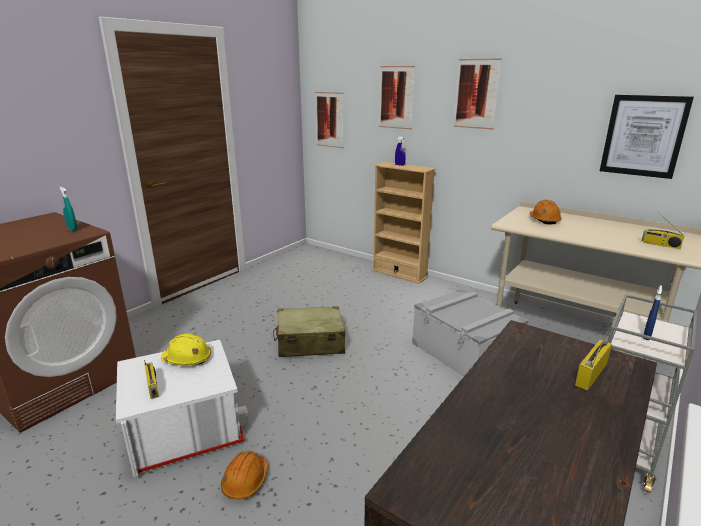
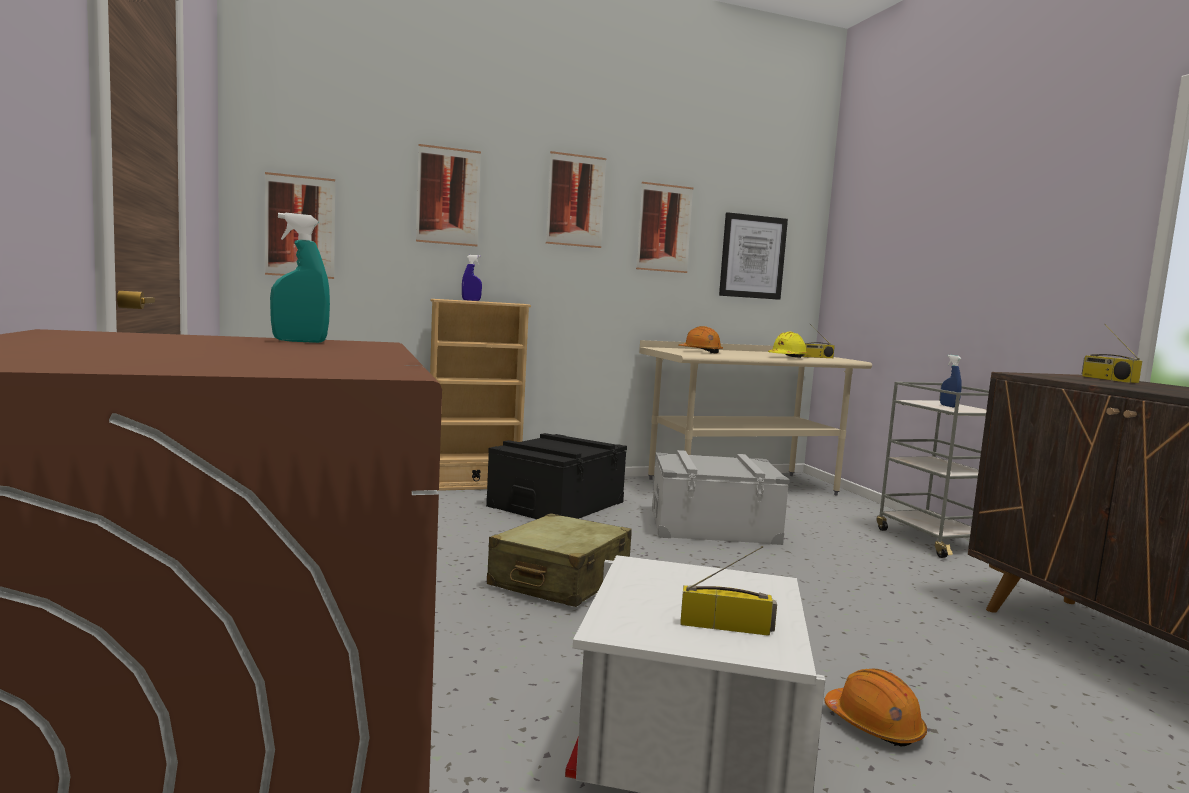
camera: 55 degrees left, 15 degrees down
(187, 359) = (656, 586): yellow hard hat -> yellow hard hat (787, 357)
(412, 300) = (556, 504): none -> black storage box
(549, 112) = (664, 228): none -> picture

